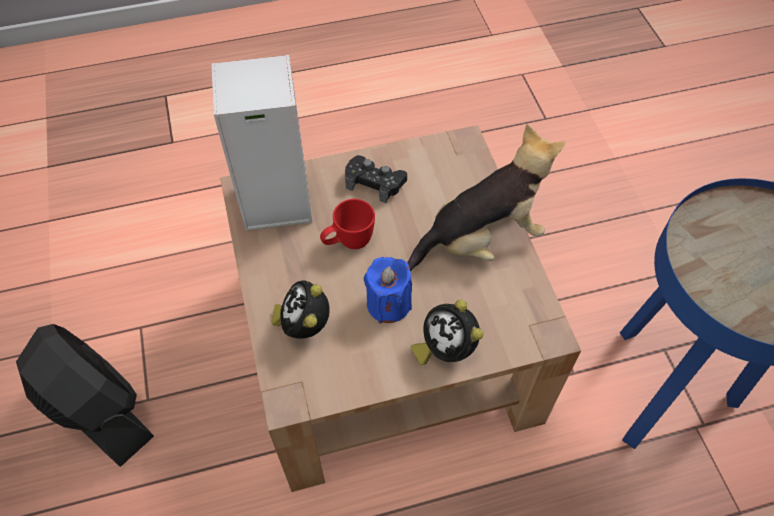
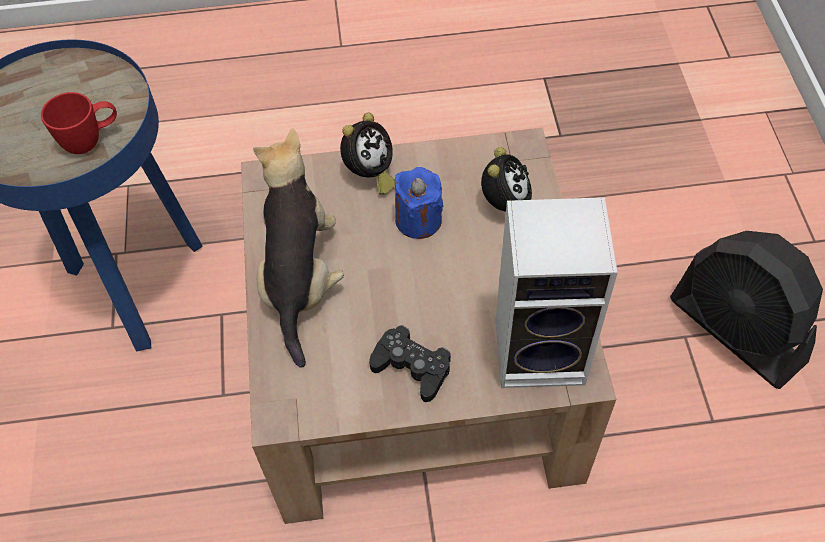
camera: 170 degrees left, 0 degrees up
(348, 243) = (454, 290): red mug -> red mug (91, 141)
(445, 348) = (369, 174): alarm clock -> alarm clock turned 60 degrees clockwise
(481, 239) = (300, 279): plush toy -> plush toy turned 105 degrees clockwise

